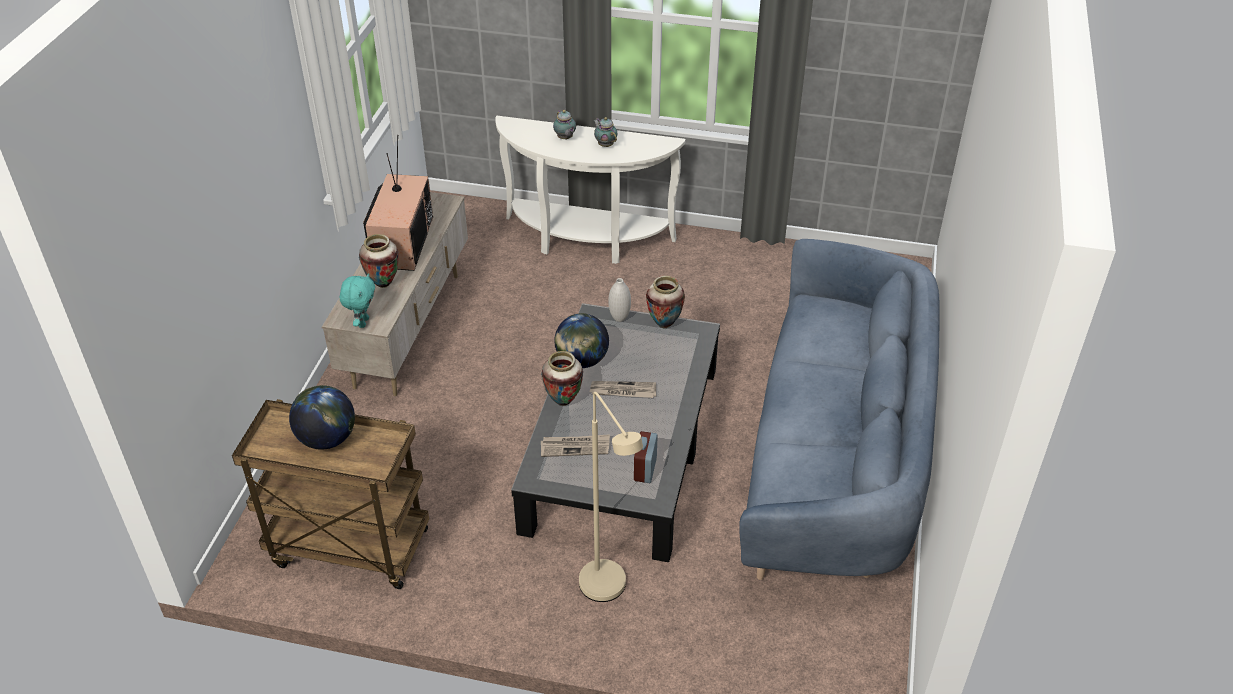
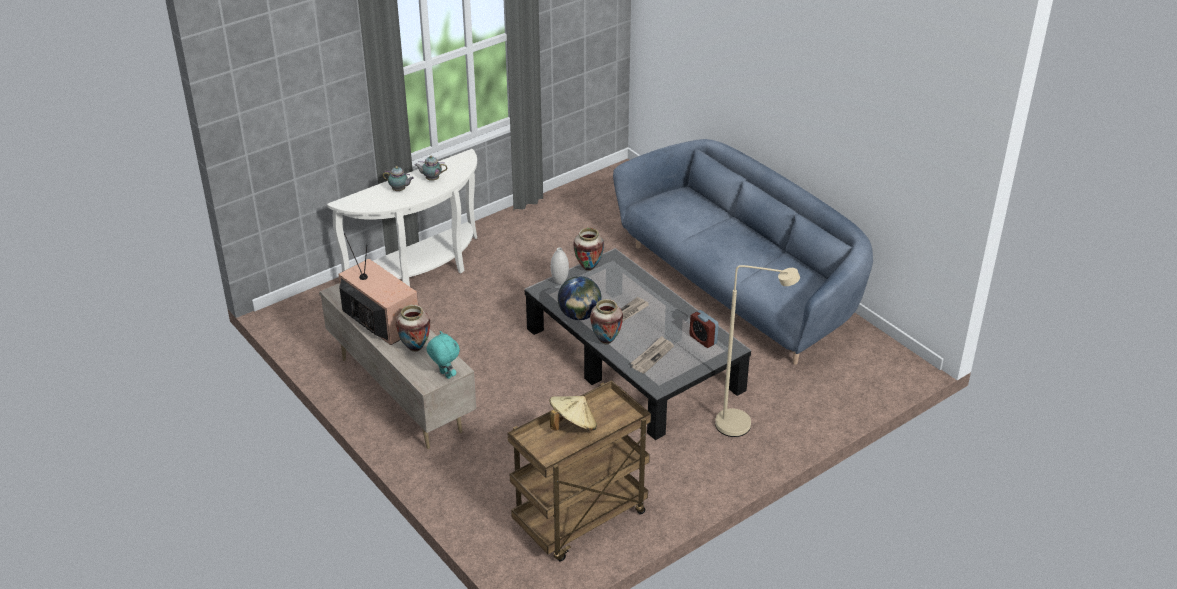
camera: 50 degrees left, 5 degrees down
(327, 439) = (572, 426): globe -> beige hat

